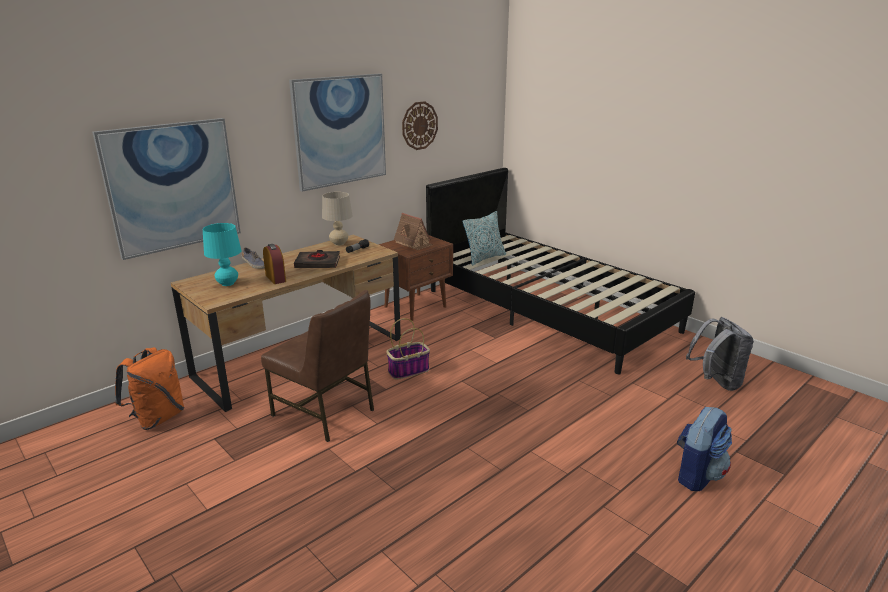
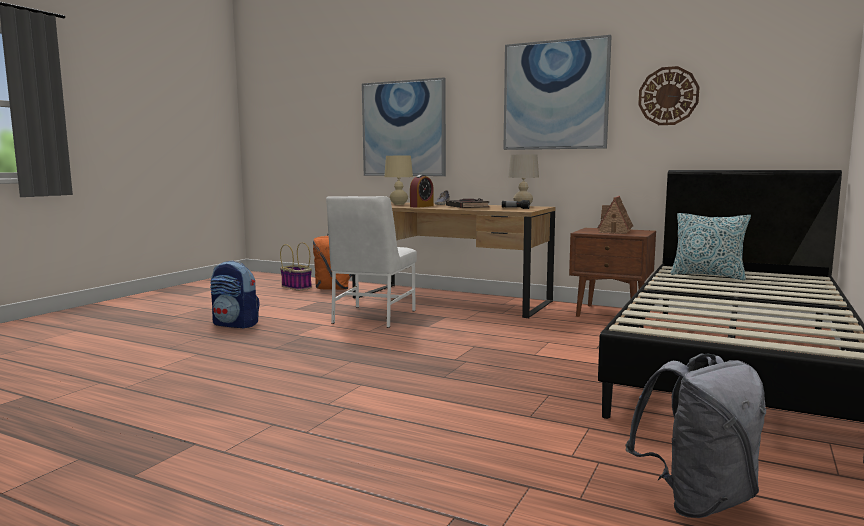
camera: 70 degrees right, 15 degrees down
(227, 283) = (398, 204): turquoise table lamp -> beige table lamp
(325, 412) = (372, 317): brown chair -> white chair
(409, 370) = (470, 328): basket -> basket (297, 287)
(697, 475) = (364, 481): backpack -> backpack (236, 324)

